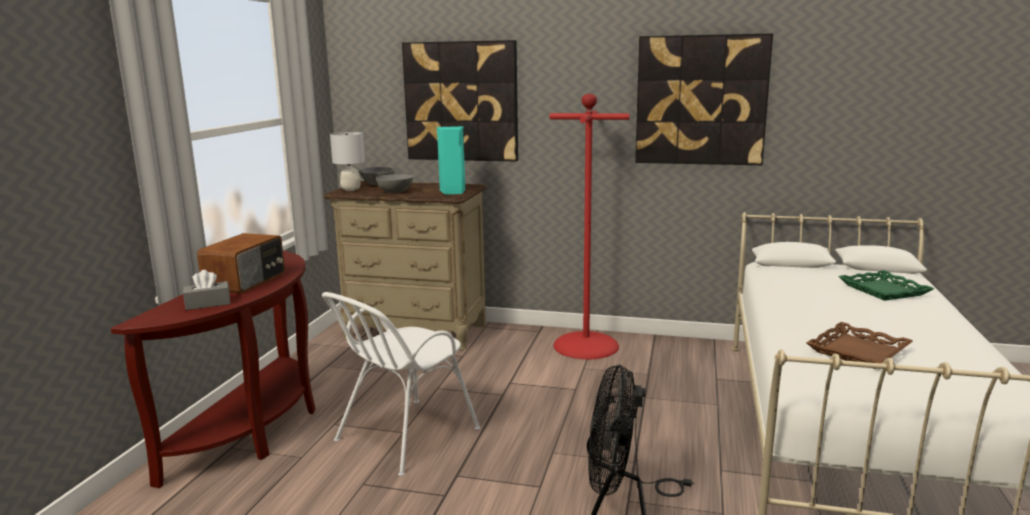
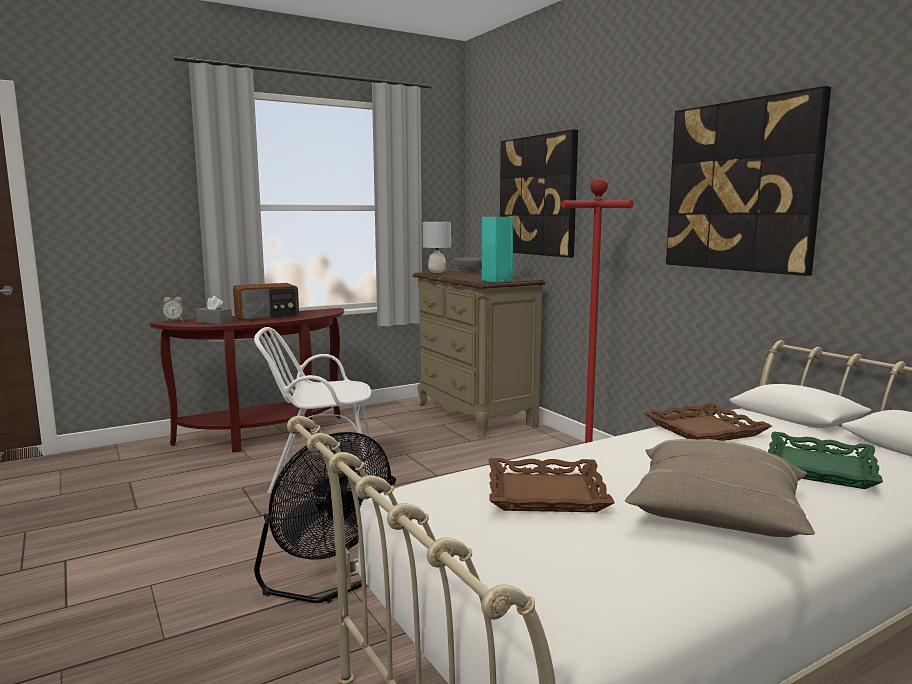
camera: 45 degrees right, 5 degrees down
(146, 317) = (174, 321): none -> alarm clock
(395, 192) = (458, 276): grey bowl -> none
(796, 286) = (705, 430): none -> brown tray
(926, 330) = (716, 514): none -> beige pillow

